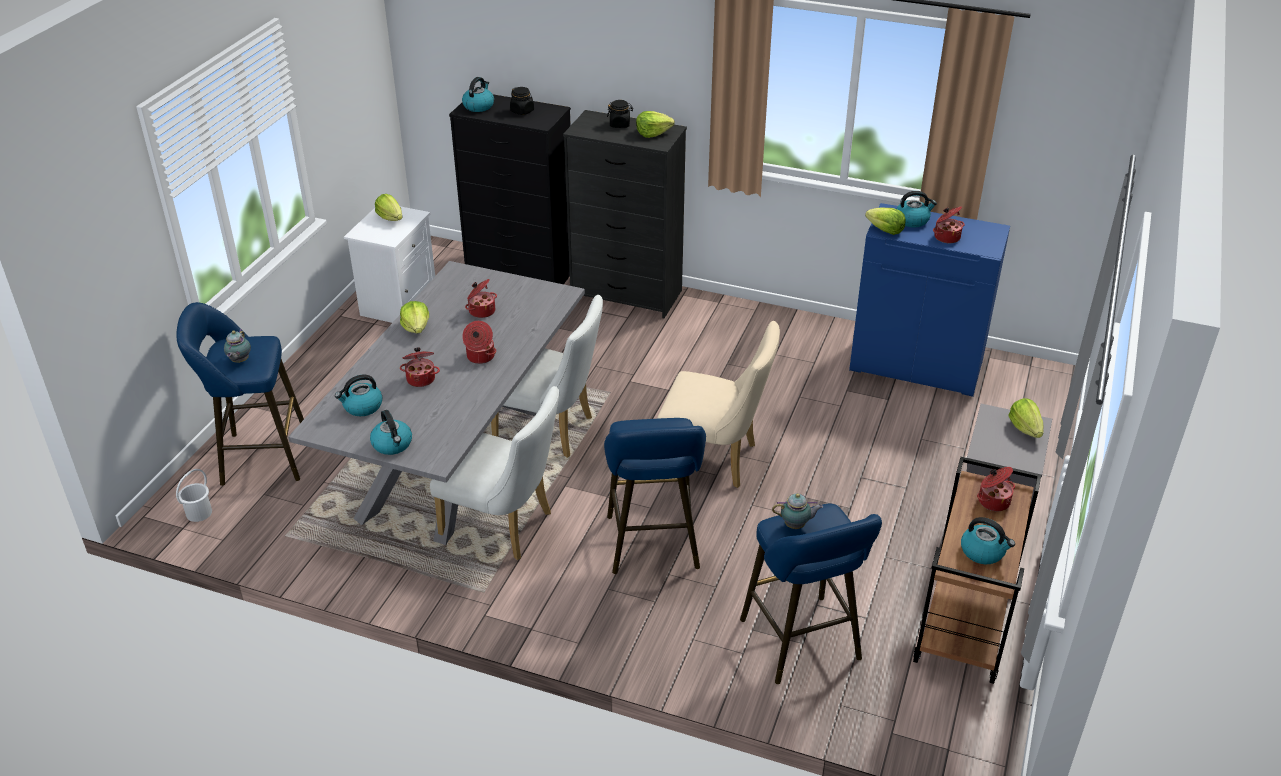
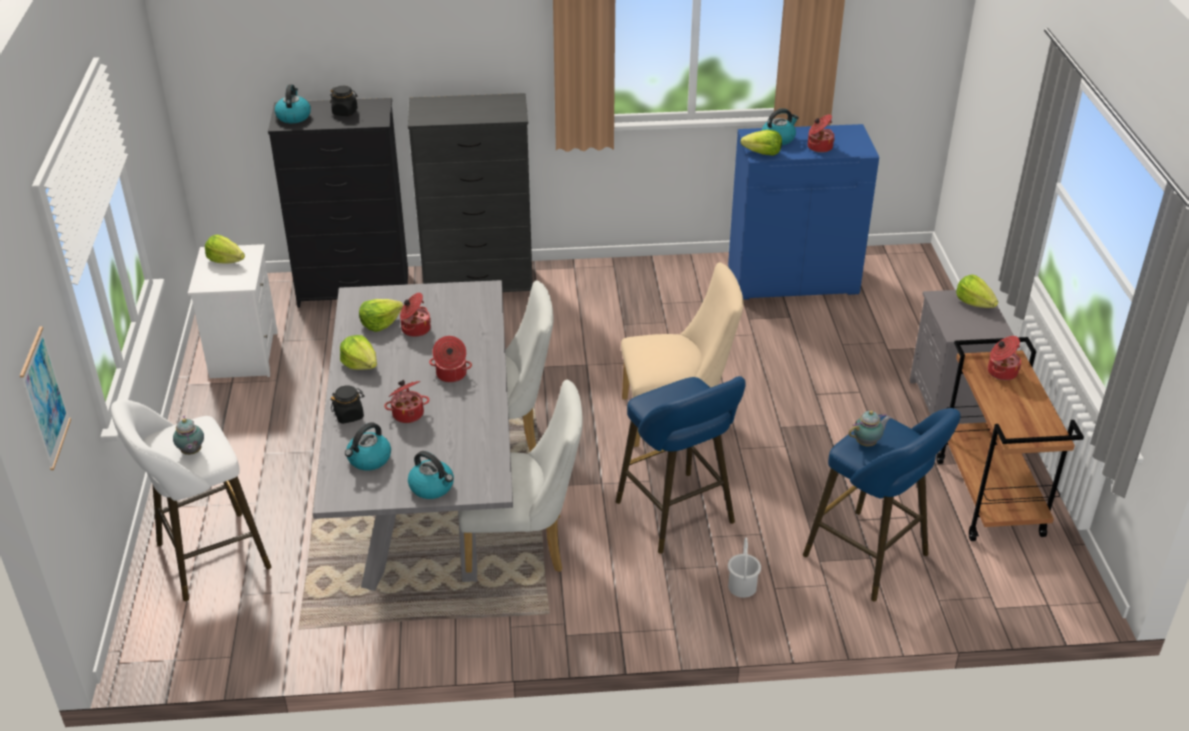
camera: 25 degrees left, 0 degrees up
(100, 280) = (45, 398): none -> picture
(198, 513) = (181, 638): white bucket -> white bucket (741, 587)
(258, 457) = (206, 558): blue stool -> white stool
(620, 124) = (458, 104): black jar -> black jar (349, 415)
(652, 133) = (498, 106): lettuce -> lettuce (380, 323)
(983, 552) = (1026, 417): kettle -> none

